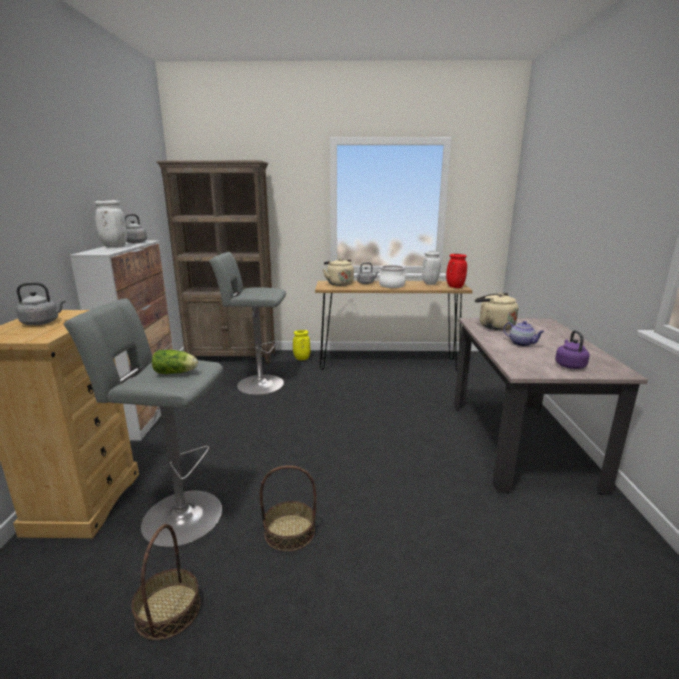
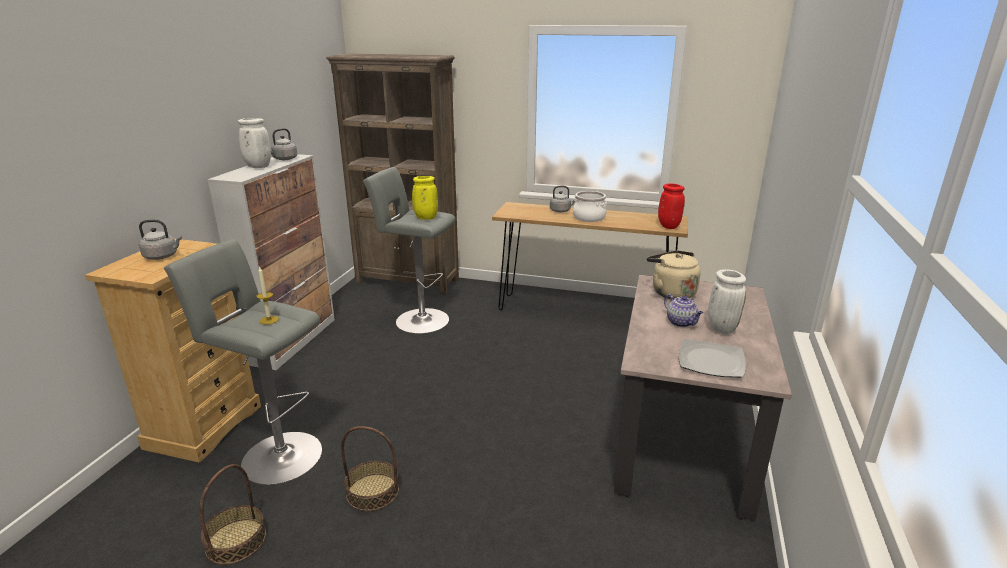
camera: 15 degrees right, 5 degrees up
(177, 372) = (269, 320): lettuce -> candle
(301, 359) = (484, 293): yellow vase -> yellow vase (425, 218)
(339, 284) = (527, 209): beige kettle -> none
(429, 283) = (640, 218): white vase -> white vase (721, 328)
(569, 365) = (710, 361): purple kettle -> plate

